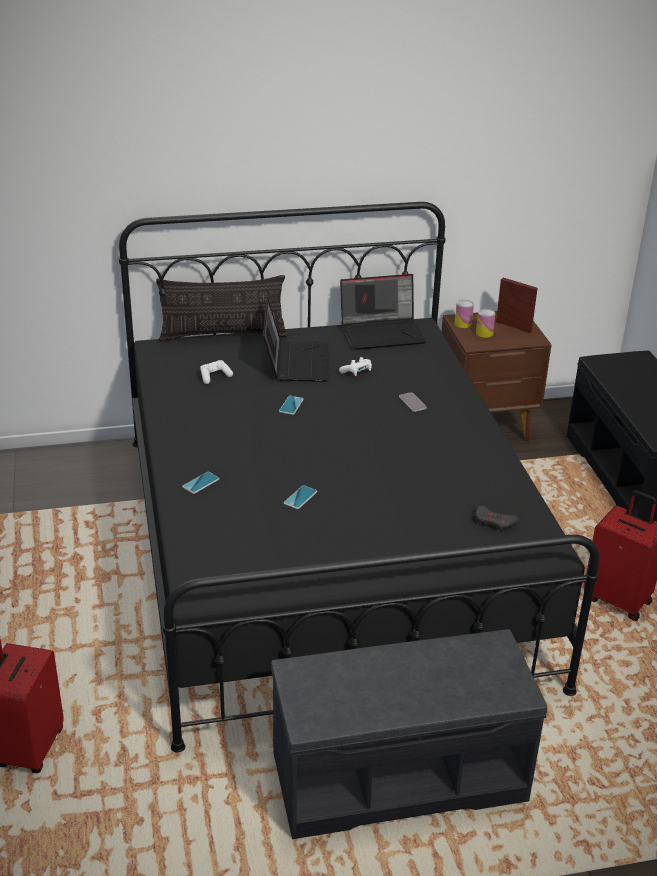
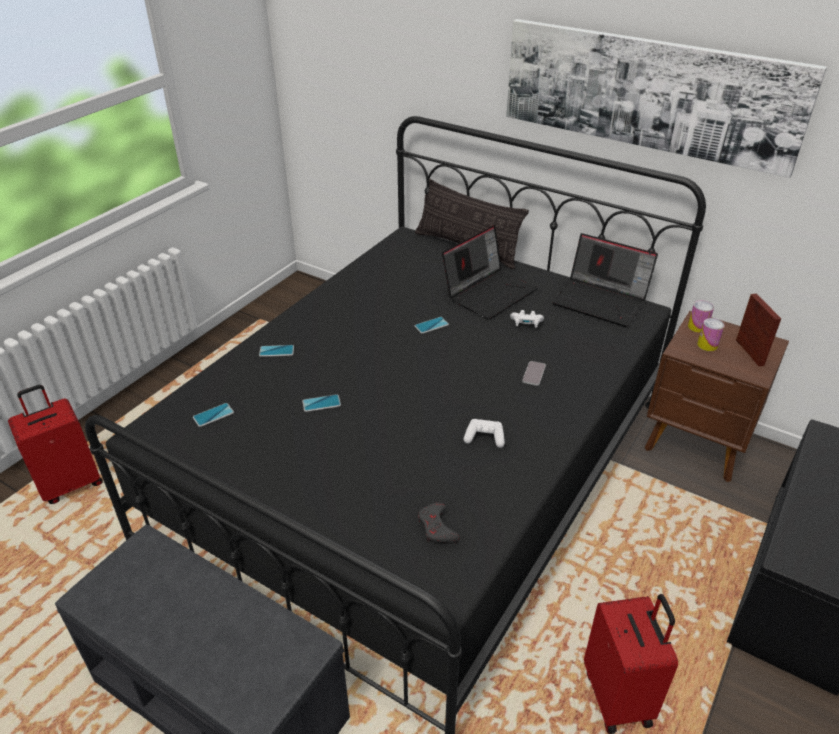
camera: 45 degrees right, 5 degrees up
(214, 377) = (411, 276): white game controller -> white game controller (484, 438)
(232, 550) = (213, 415): none -> phone
(375, 140) = (648, 93): none -> picture

